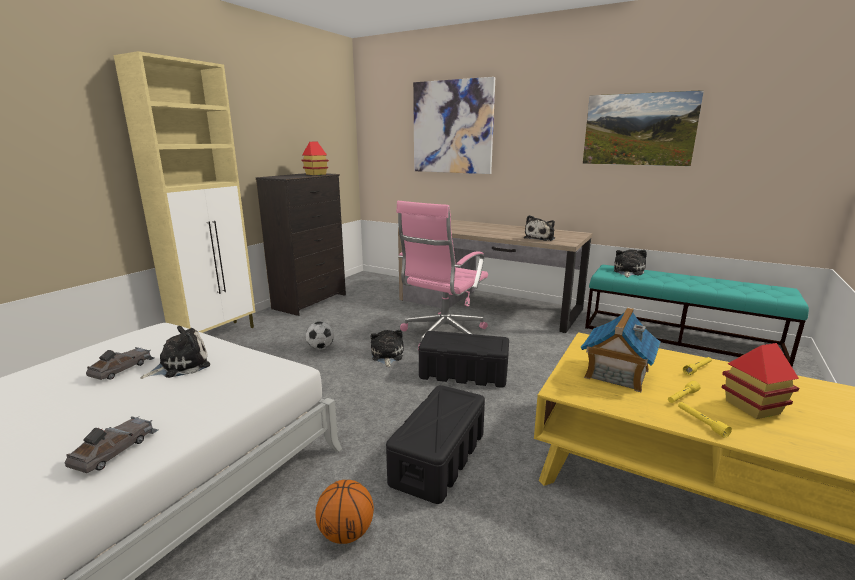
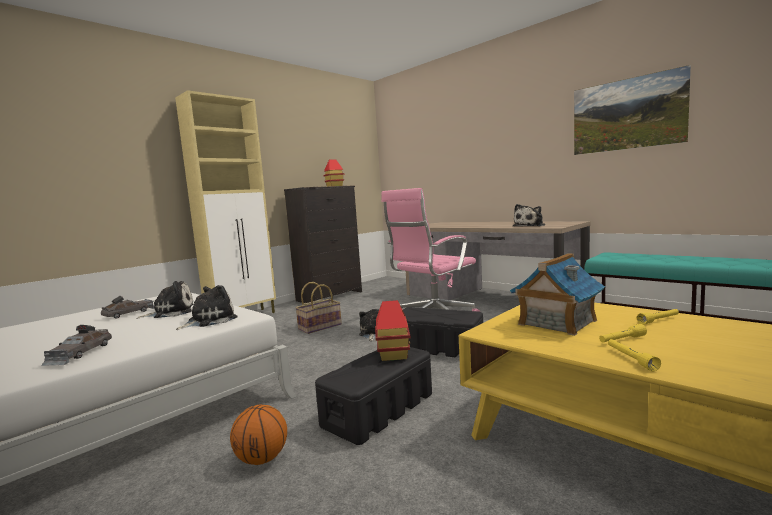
camera: 15 degrees right, 10 degrees down
(116, 449) = (79, 353): grey toy car -> grey toy car turned 150 degrees clockwise
(320, 348) = (320, 326): football -> basket
(452, 127) = (454, 139): picture -> none
(628, 272) = (628, 256): plush toy -> plush toy (209, 320)
(752, 407) = (709, 349): toy house -> toy house (393, 354)

